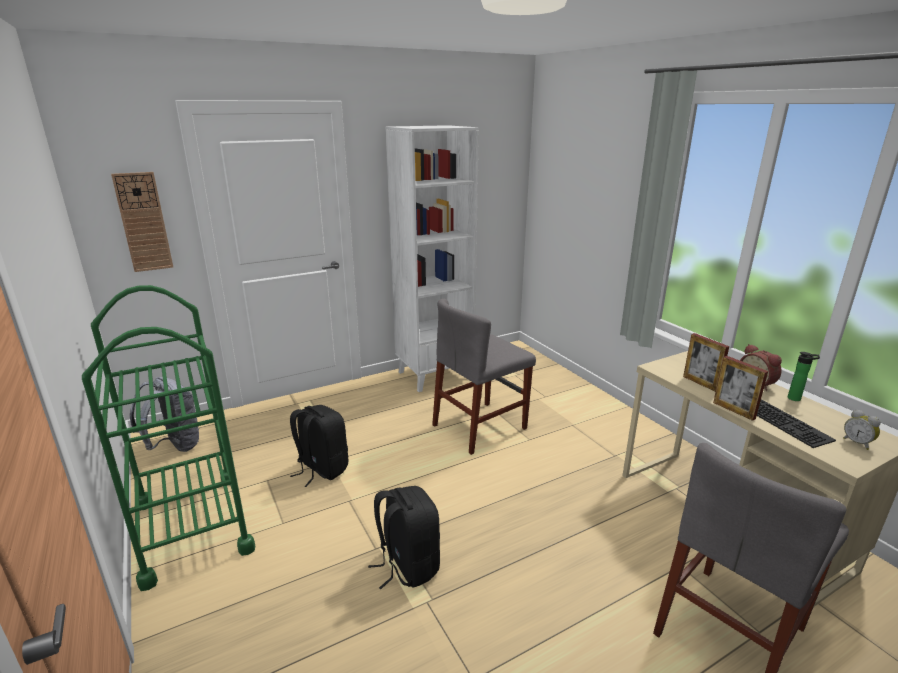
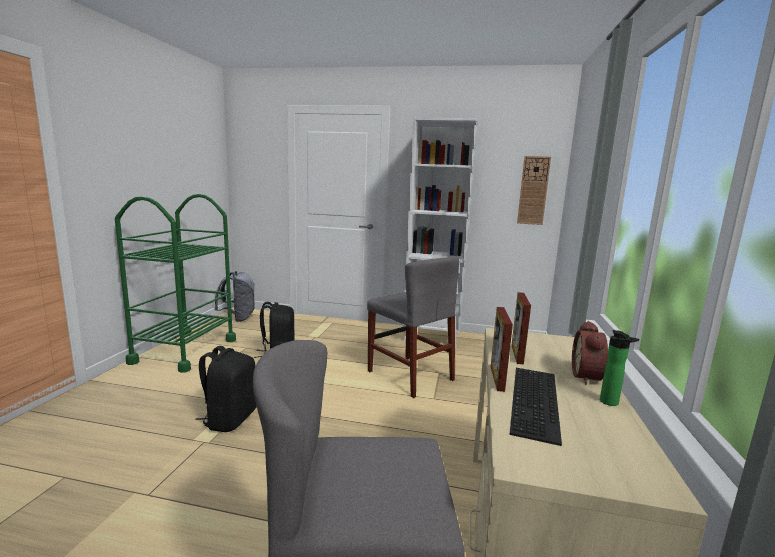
camera: 40 degrees right, 10 degrees down
(143, 222) = (260, 177): wall clock -> wall clock (533, 190)
(479, 427) = (410, 375): grey chair -> grey chair turned 135 degrees counterclockwise
(857, 443) = (592, 462): alarm clock -> none

